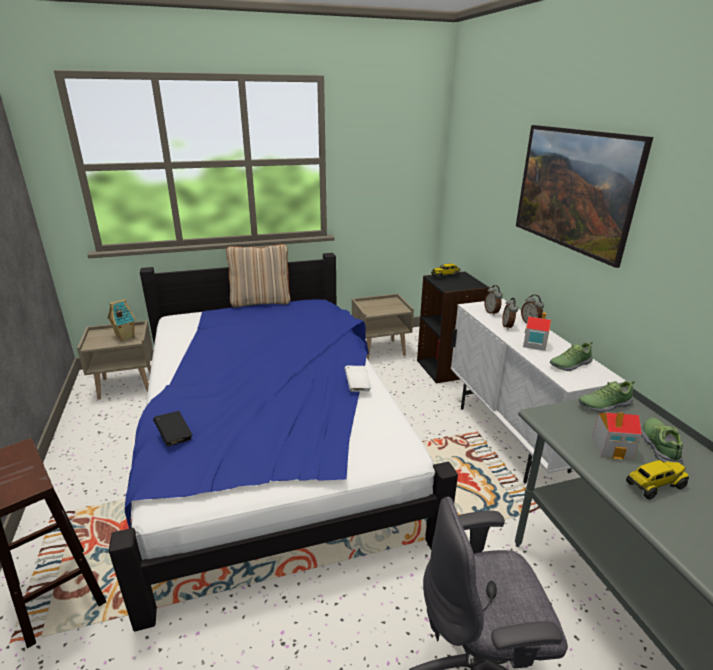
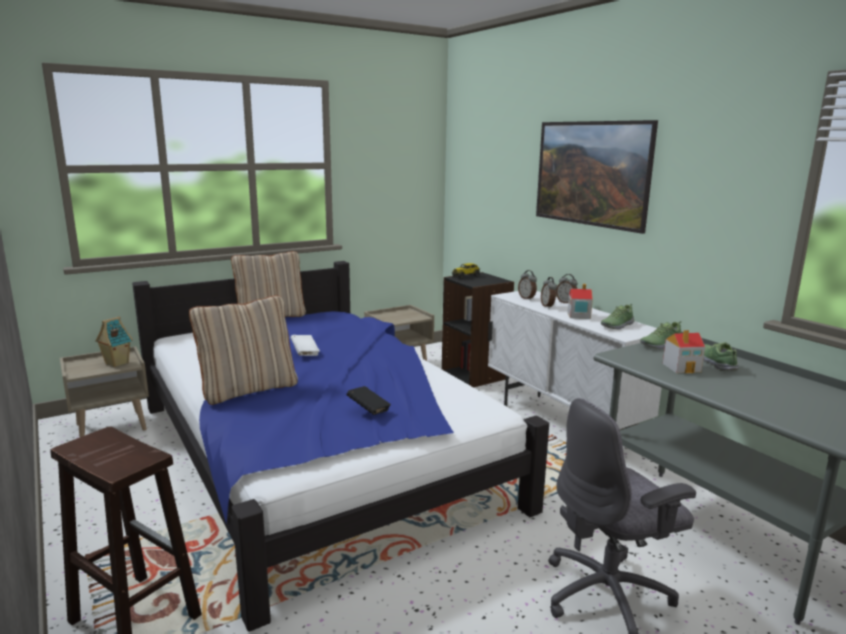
camera: 15 degrees left, 10 degrees down
(174, 436) = (255, 423): black book -> black book (368, 410)
(193, 391) = (248, 389): none -> beige pillow
(357, 385) = (420, 369): white book -> white book (305, 353)
(654, 485) = (724, 384): toy truck -> none

